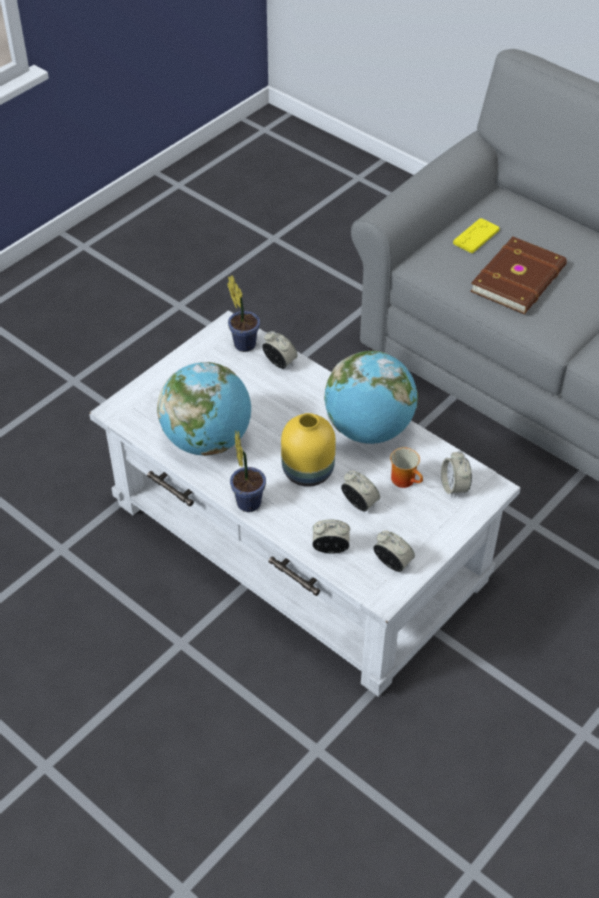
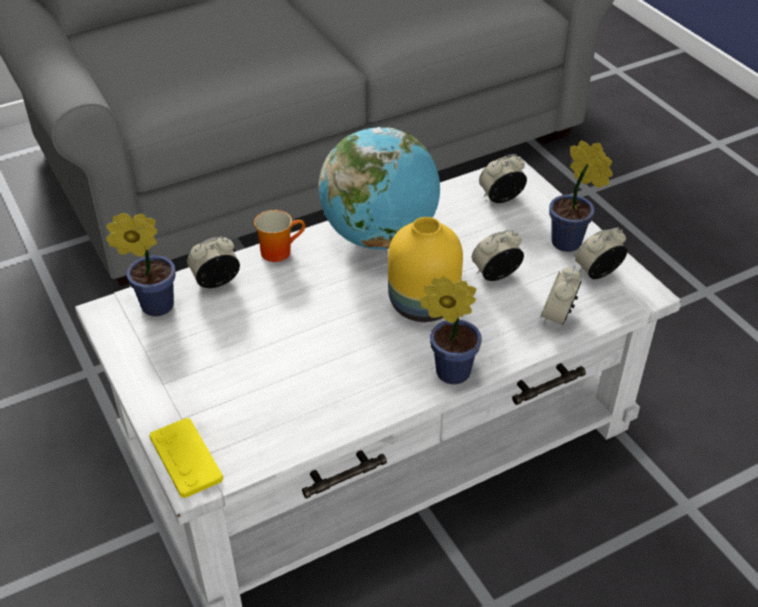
camera: 70 degrees left, 5 degrees down
(207, 441) = (318, 387): globe -> none
(406, 480) = (474, 229): mug -> mug (278, 250)
(419, 541) = (570, 244): none -> potted plant
(454, 487) = (501, 198): alarm clock -> alarm clock turned 150 degrees clockwise
(476, 236) = (140, 67): yellow game controller -> yellow game controller (186, 458)
(520, 279) = (234, 59): brown book -> none

